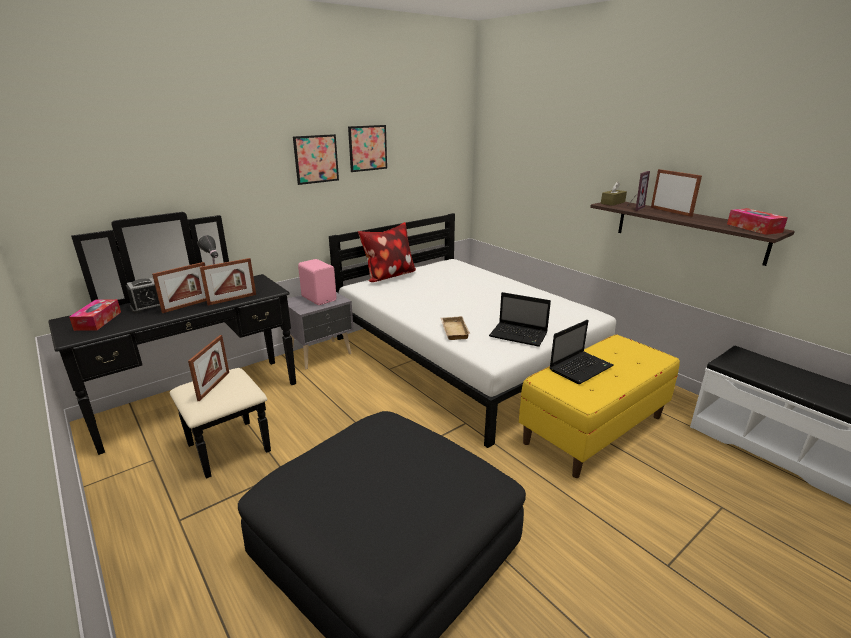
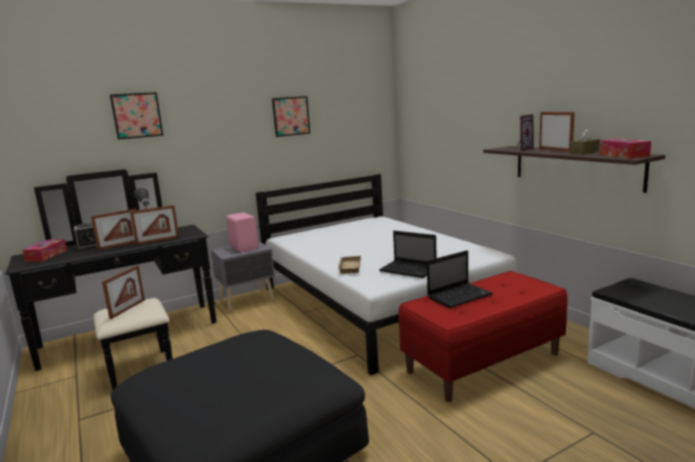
camera: 10 degrees right, 10 degrees down
(316, 159) = (243, 126): picture -> picture (137, 115)
(388, 276) = (313, 230): pillow -> none
(593, 429) = (483, 362): yellow bench -> red bench
(612, 203) = (506, 147): brown tissue box -> brown tissue box (584, 152)

